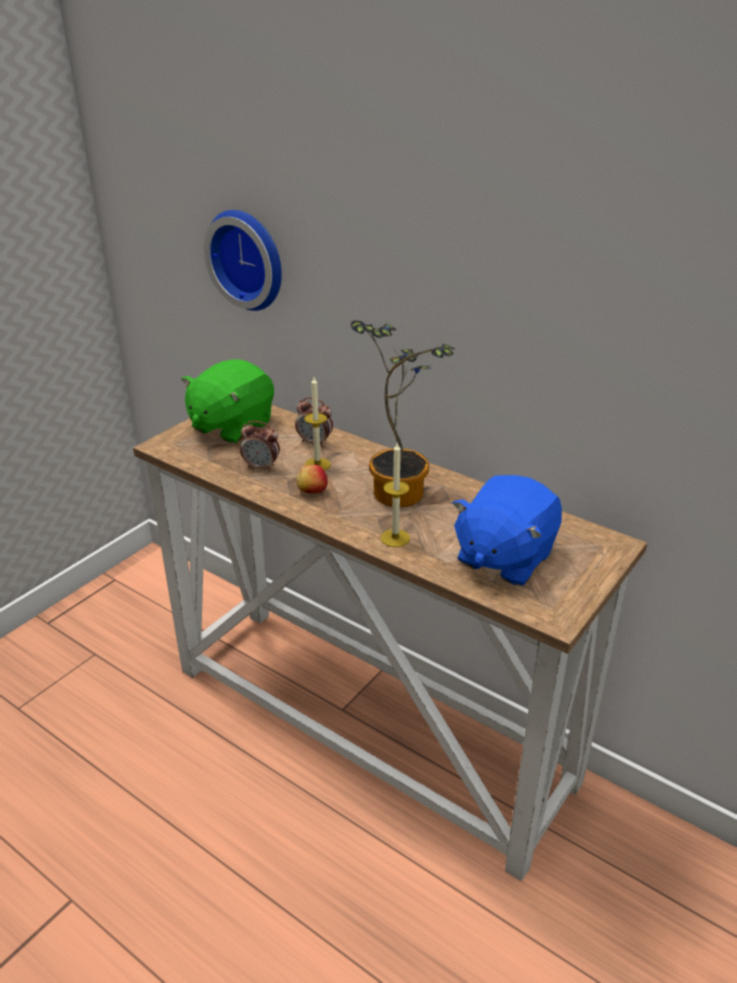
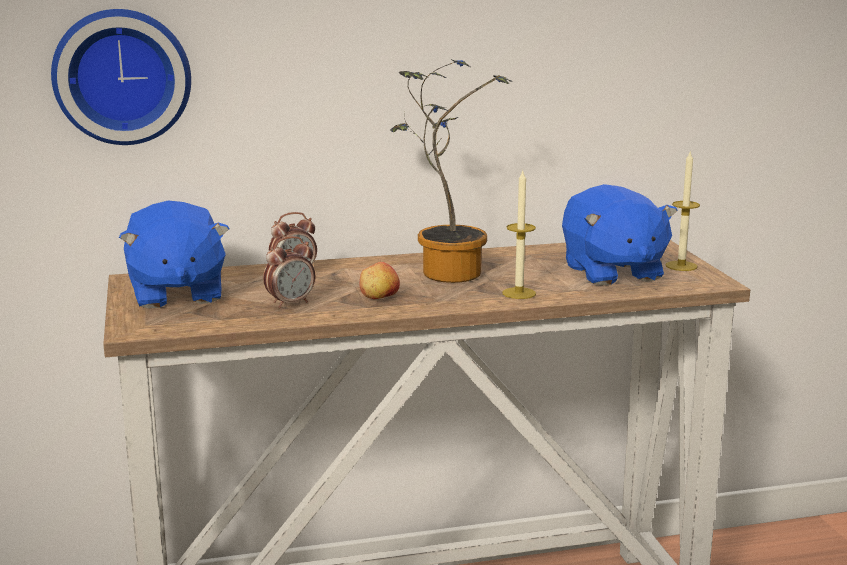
camera: 50 degrees left, 15 degrees down
(231, 426) = (175, 294): green plush toy -> blue plush toy
(317, 464) = (337, 284): candle -> candle (681, 266)

